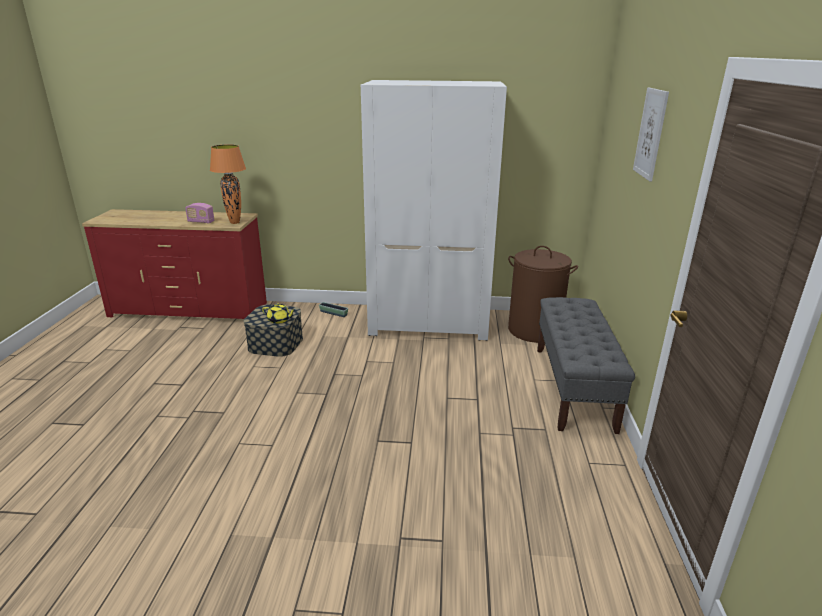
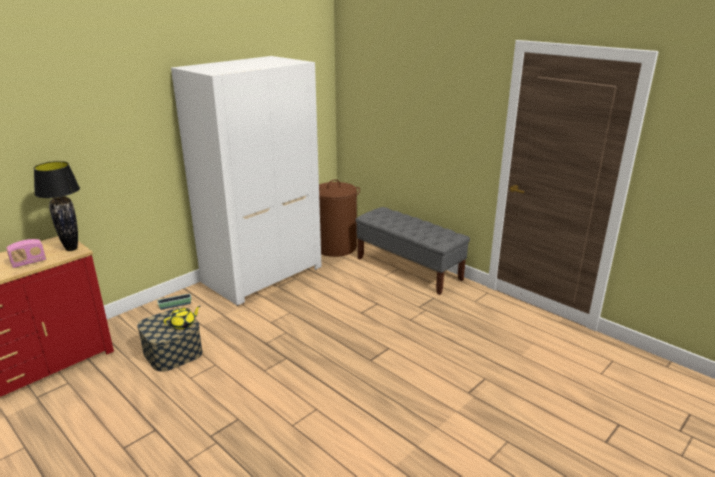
camera: 50 degrees left, 0 degrees up
(235, 222) = (72, 249): orange table lamp -> black table lamp
(650, 133) = (427, 84): picture -> none

